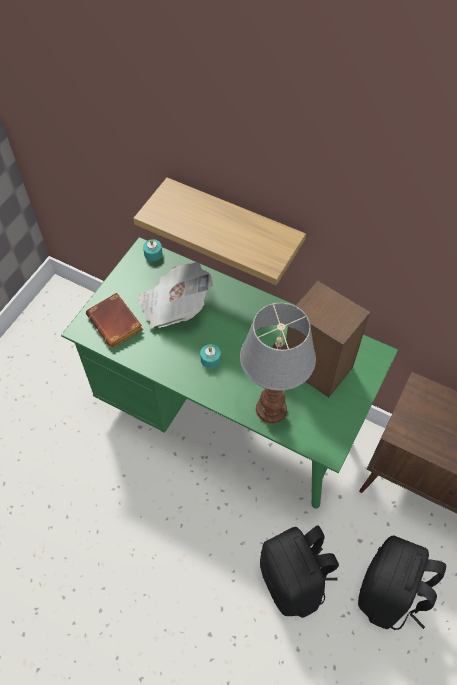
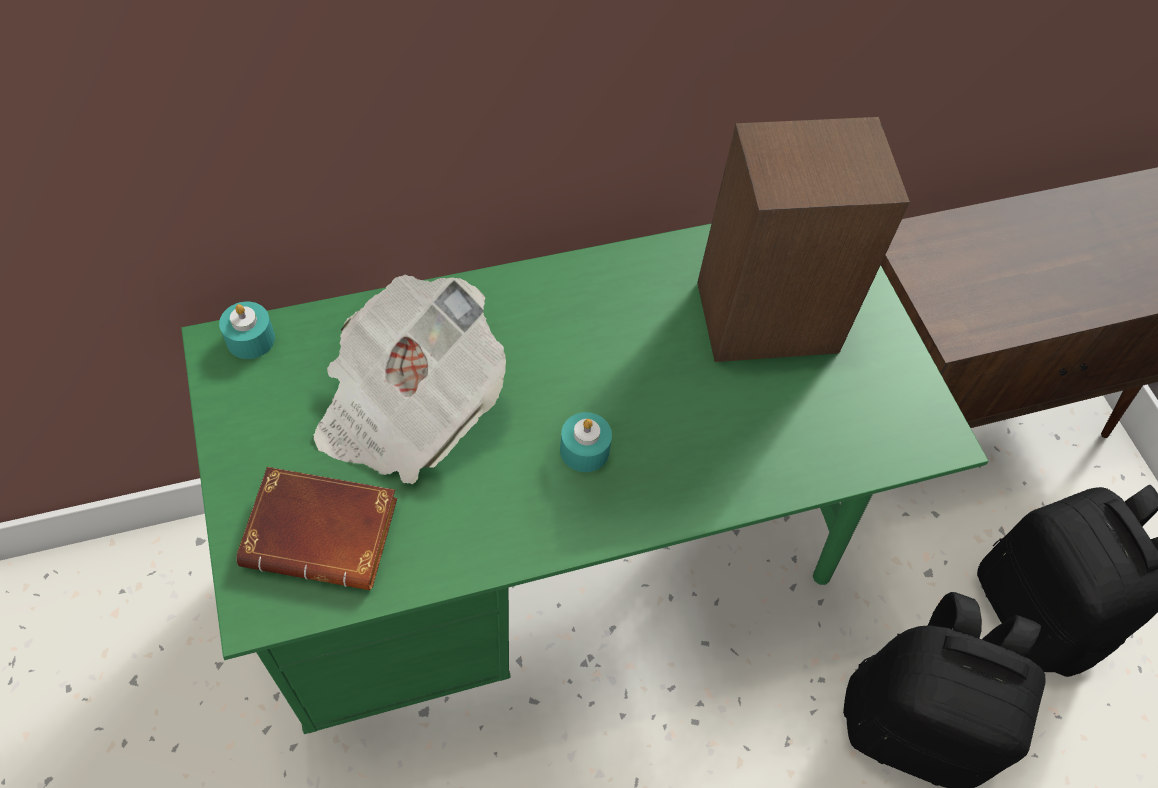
camera: 50 degrees left, 0 degrees up
(234, 224) = (436, 139): shelf -> none
(271, 408) = (779, 447): table lamp -> none

